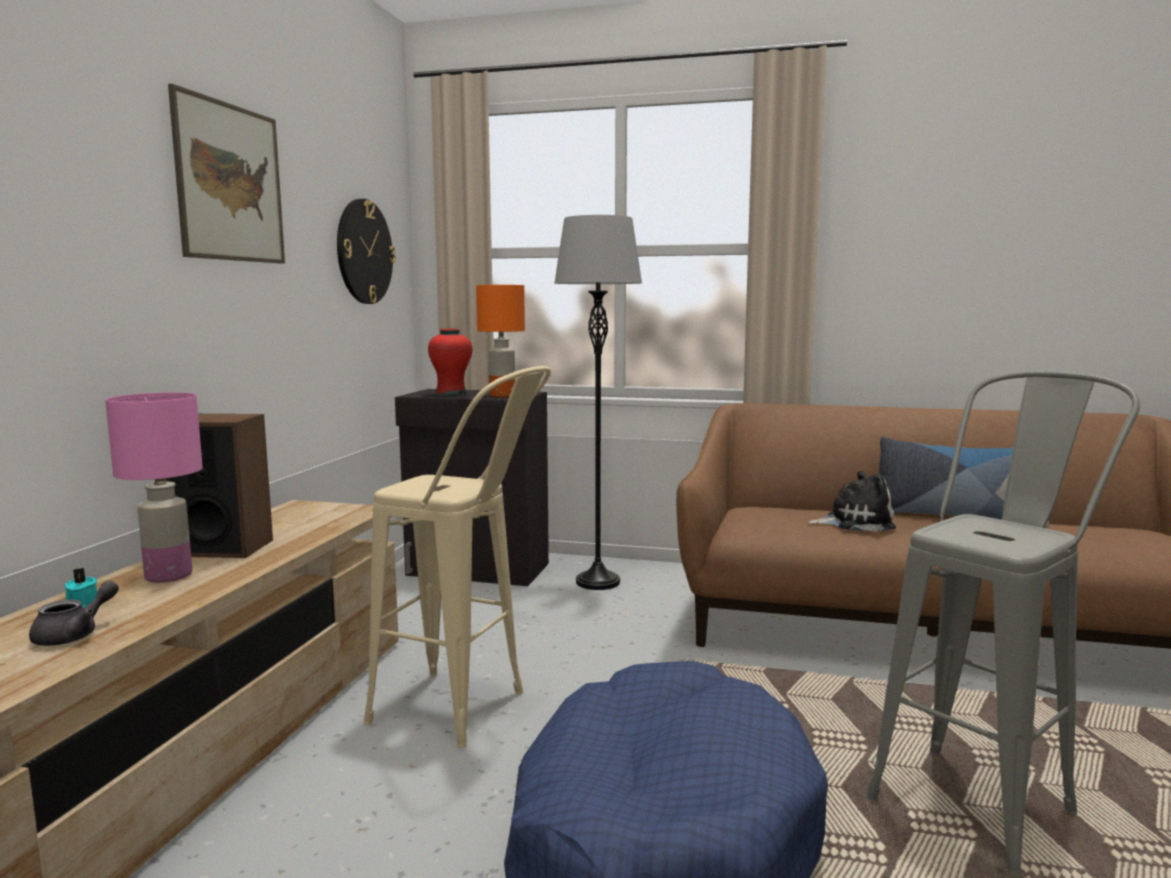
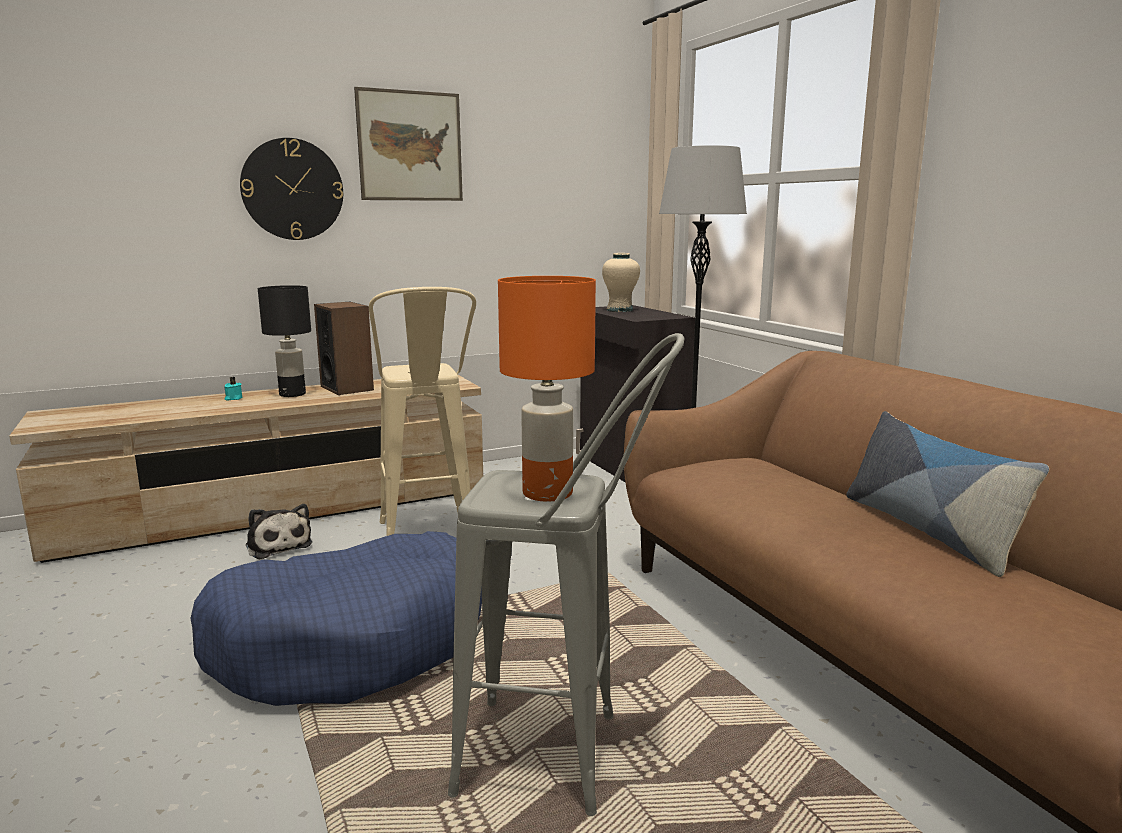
camera: 50 degrees right, 5 degrees up
(75, 635) = (202, 407): grey teapot -> none
(170, 576) = (292, 394): pink table lamp -> black table lamp
(364, 252) = (570, 187): wall clock -> wall clock (292, 189)
(451, 393) = (620, 310): red vase -> beige vase
(502, 395) = (642, 316): orange table lamp -> orange table lamp (549, 493)
(855, 522) = (787, 497): plush toy -> plush toy (278, 545)

